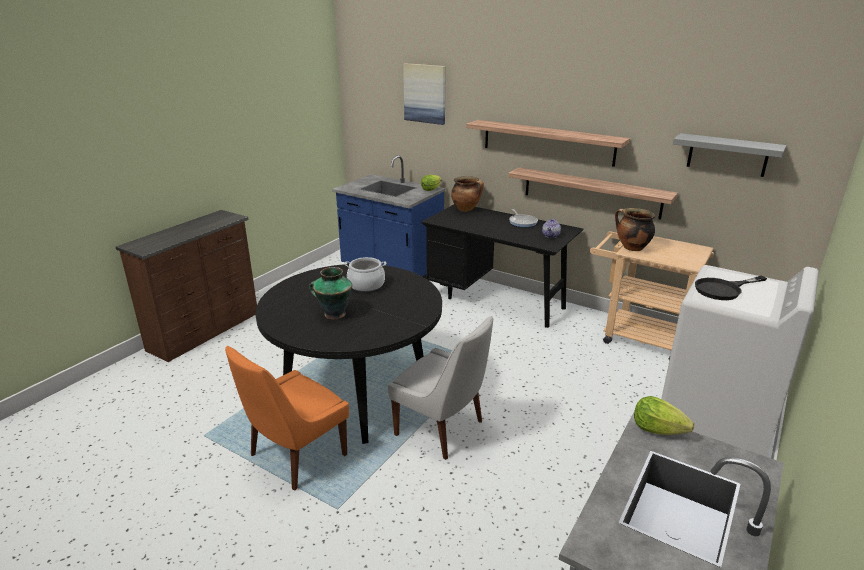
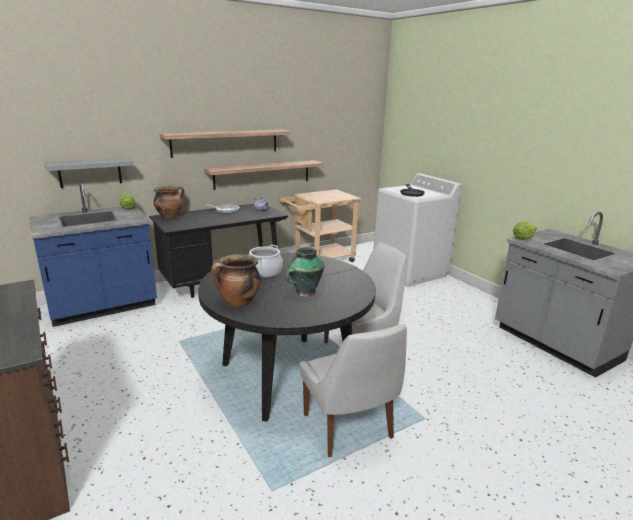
camera: 65 degrees left, 5 degrees down
(295, 457) = (349, 428): orange chair -> white chair
(425, 93) = (93, 114): picture -> none
(631, 248) = (316, 199): cooking pot -> cooking pot (238, 303)
(727, 155) = (335, 131): grey shelf -> grey shelf (90, 172)

